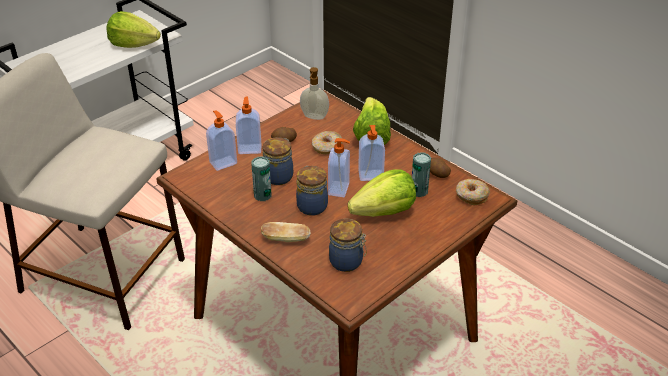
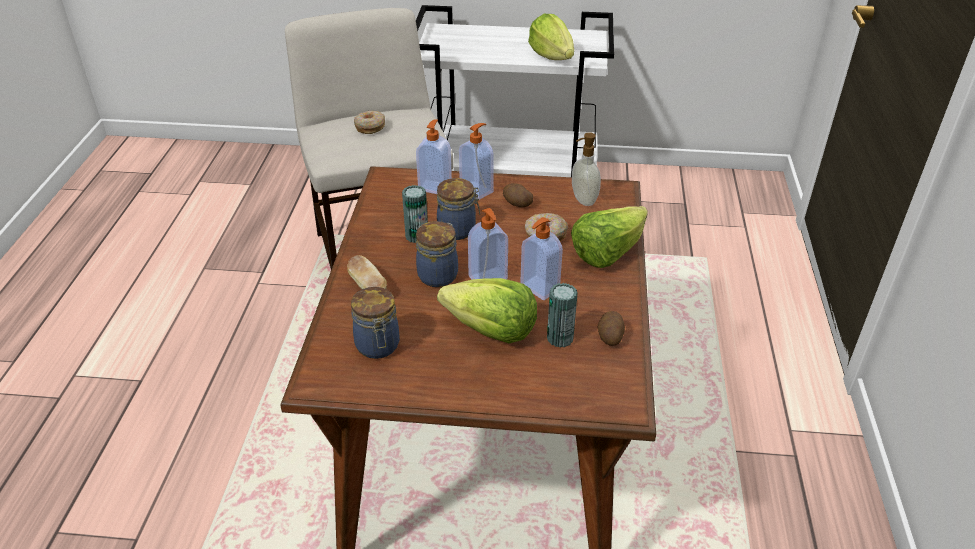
camera: 50 degrees right, 0 degrees up
(471, 196) = (606, 386): donut -> donut (370, 127)

